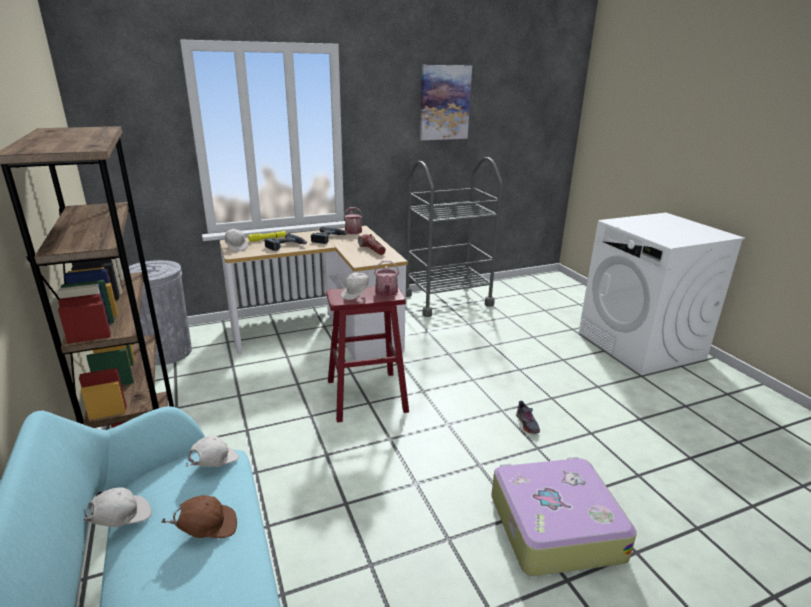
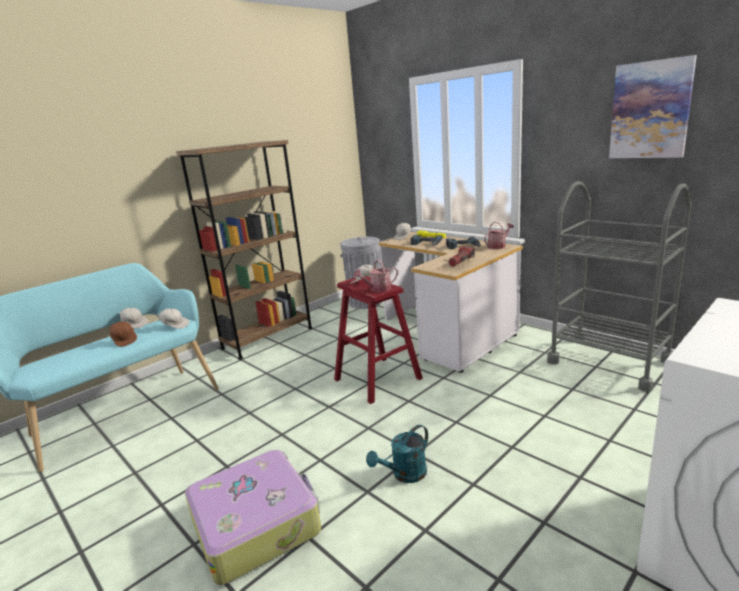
camera: 70 degrees right, 5 degrees down
(527, 424) = (404, 475): grey shoe -> turquoise watering can

